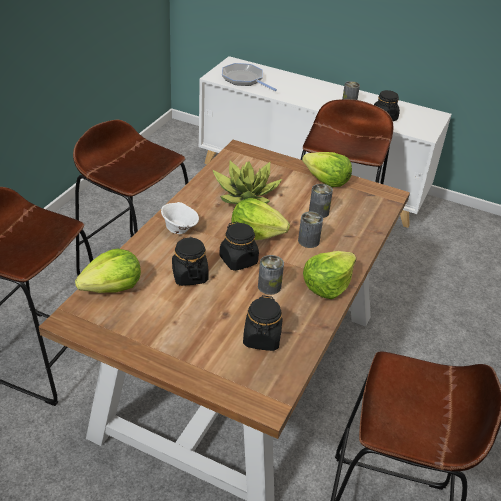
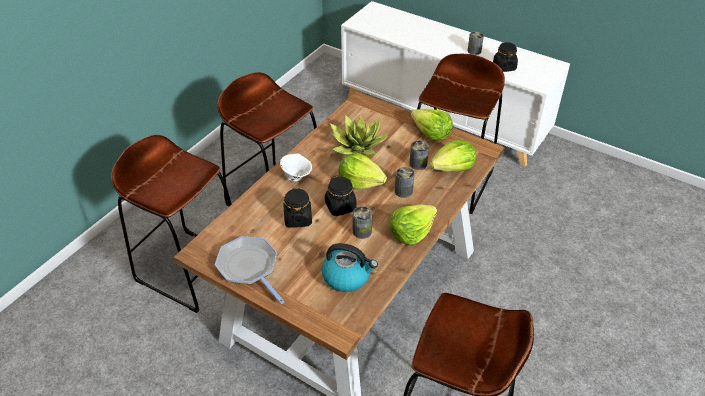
camera: 10 degrees right, 5 degrees up
(112, 287) = (234, 226): lettuce -> lettuce (453, 168)
(244, 79) = (381, 26): frying pan -> frying pan (249, 267)
(262, 338) = (347, 276): black jar -> kettle

